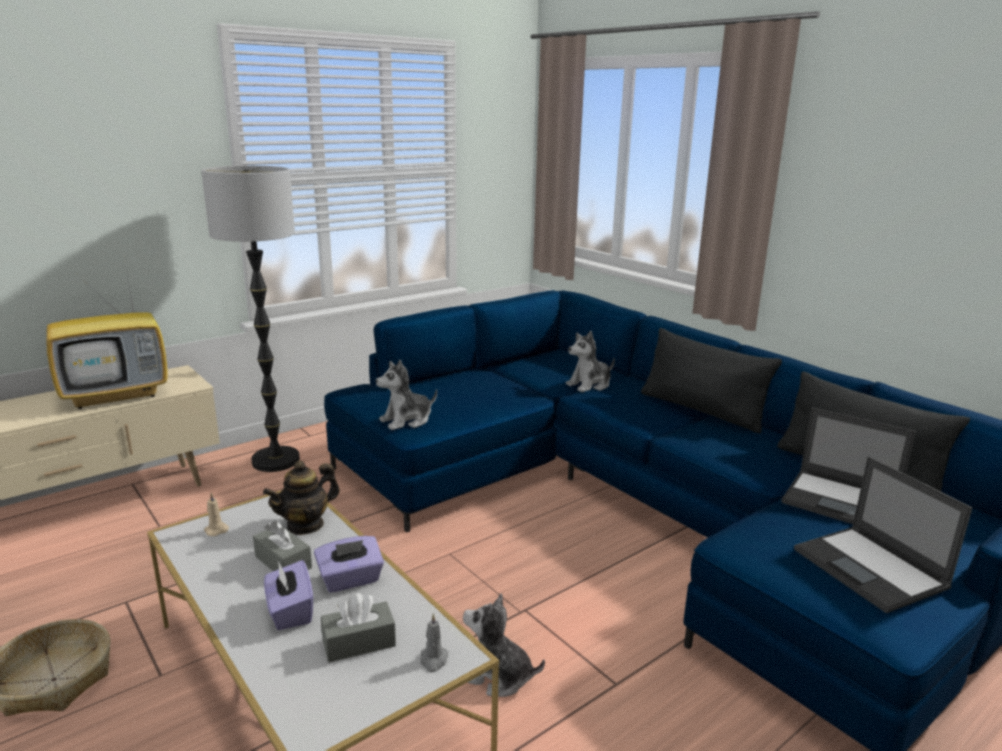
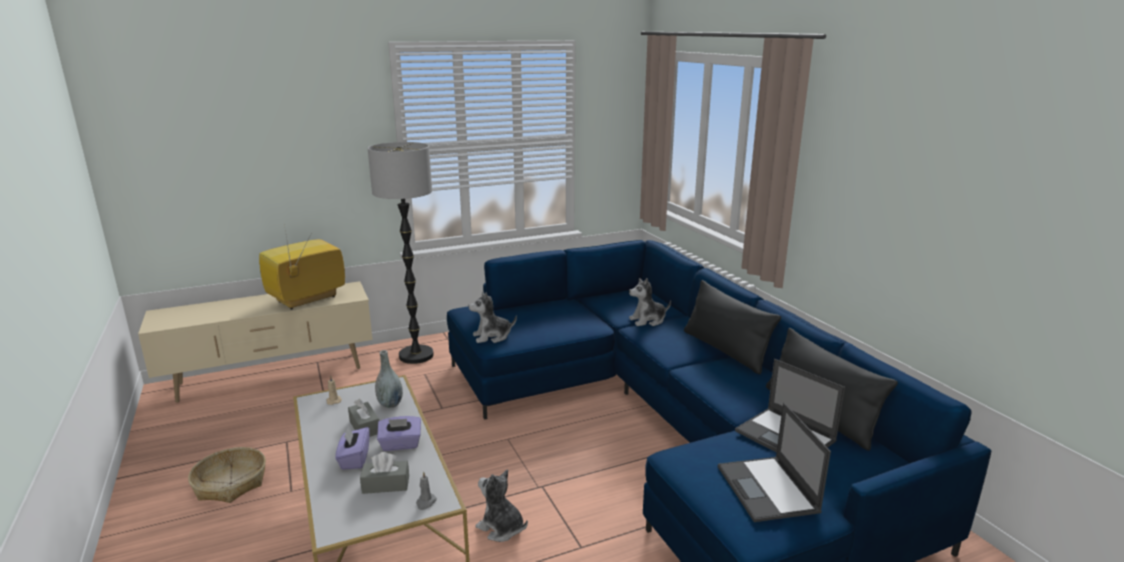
camera: 15 degrees right, 0 degrees up
(118, 395) = (306, 300): television -> television turned 150 degrees clockwise
(305, 525) = (390, 404): teapot -> grey vase

